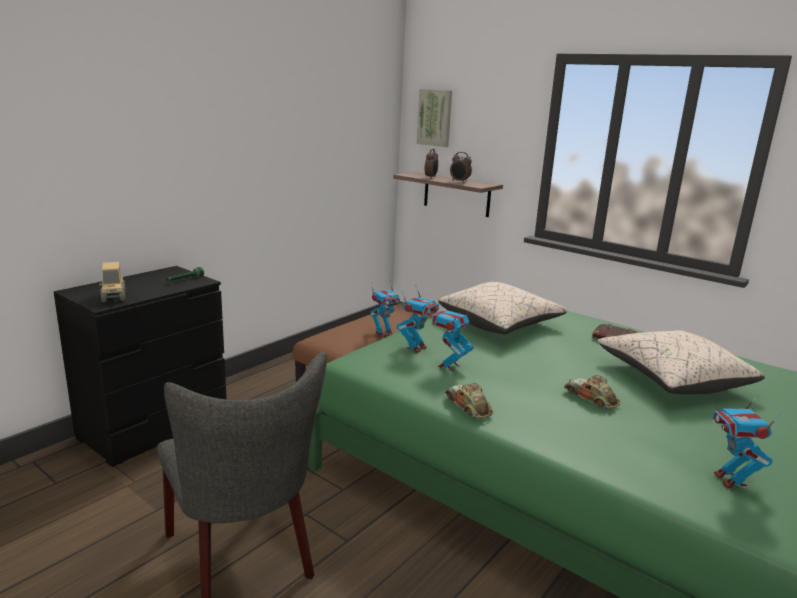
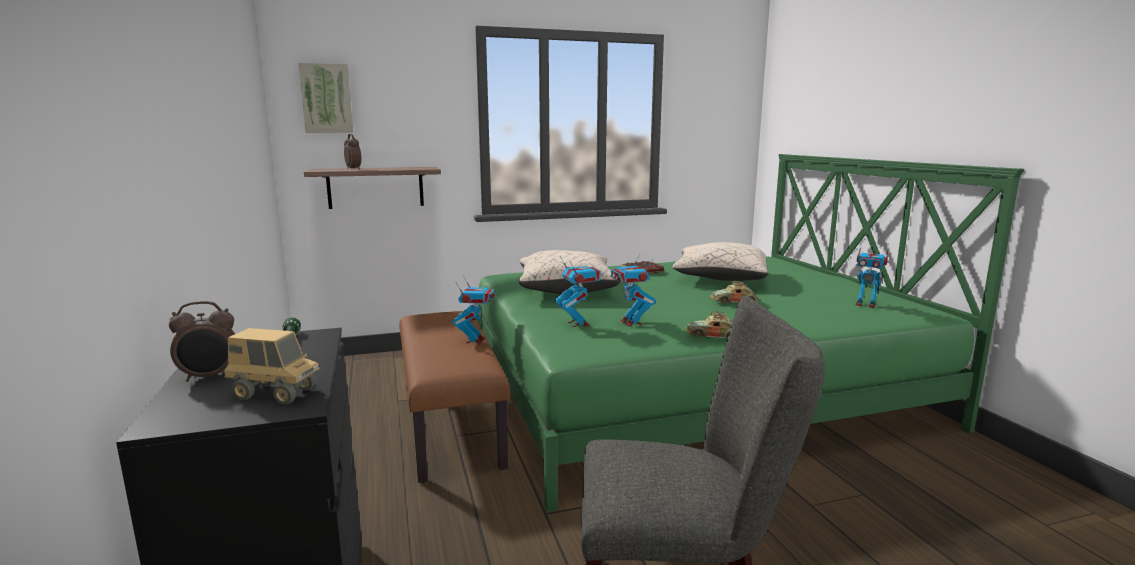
camera: 55 degrees left, 5 degrees down
(459, 181) = (396, 168): alarm clock -> alarm clock (209, 377)

